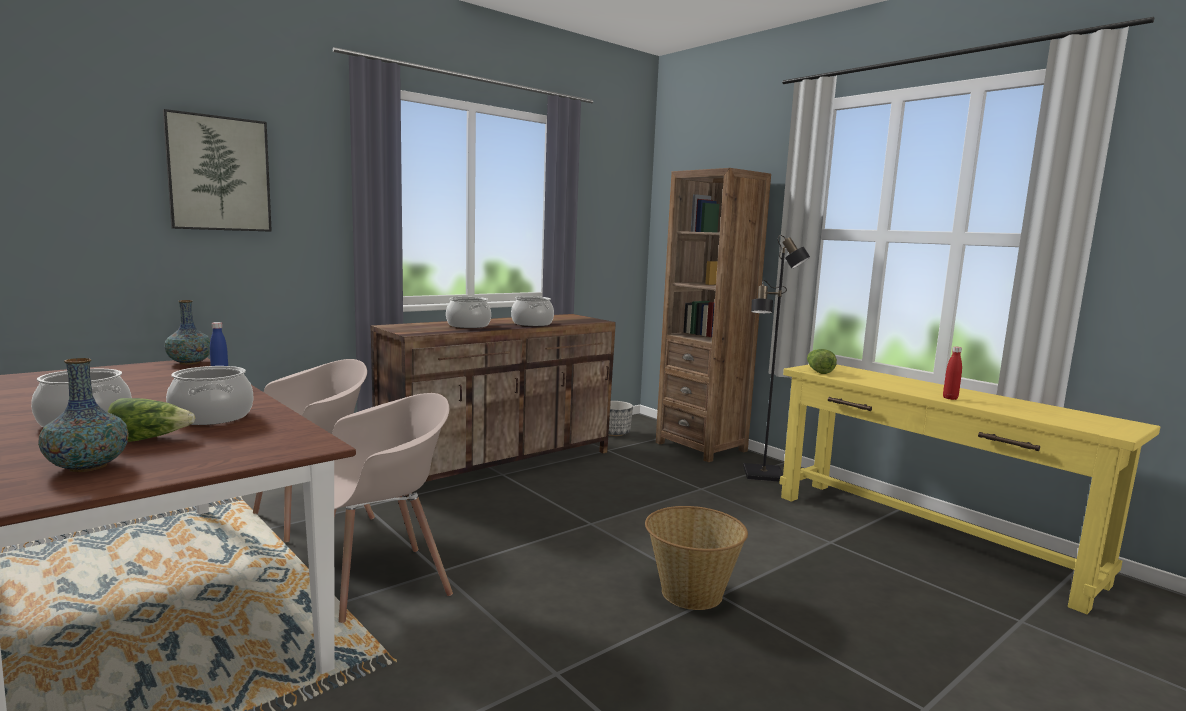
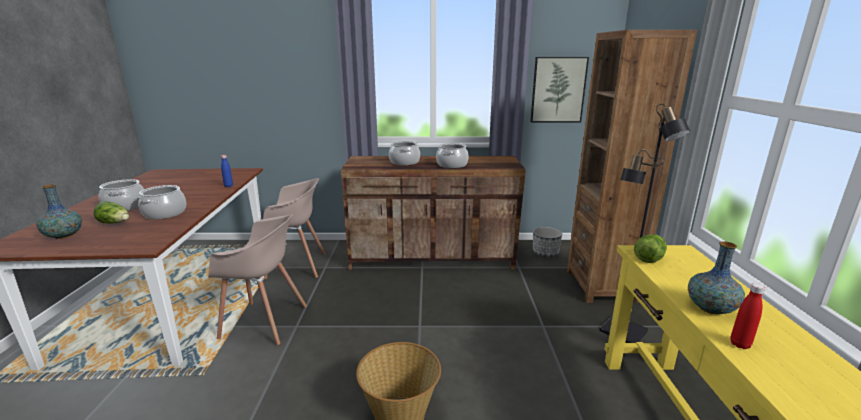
camera: 40 degrees right, 10 degrees up
(189, 363) = (246, 171): vase -> vase (710, 308)
(219, 174) = (268, 62): picture -> picture (558, 90)

